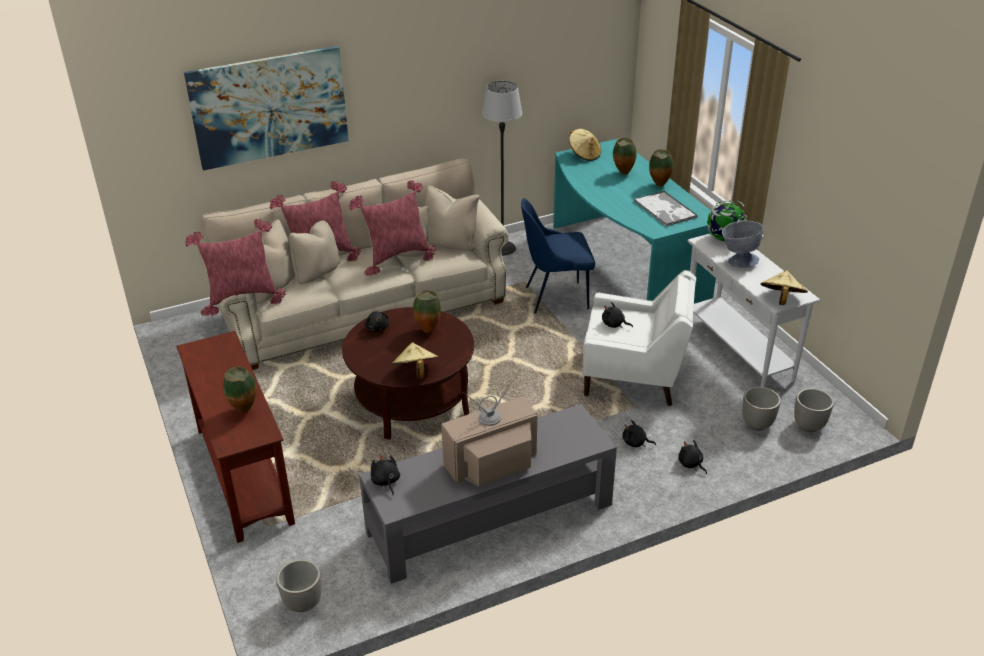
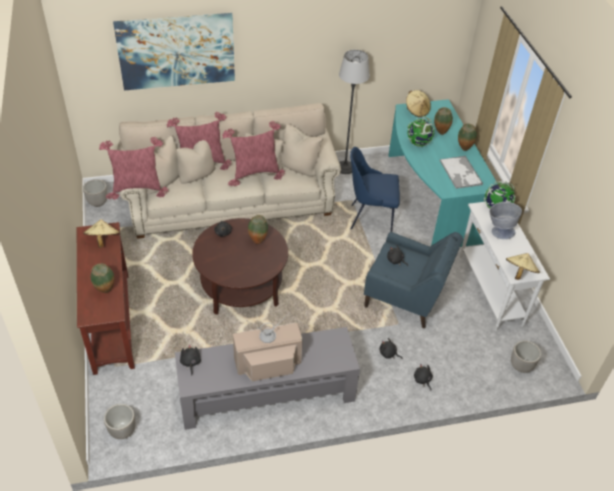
camera: 10 degrees right, 10 degrees up
(415, 372) = (238, 276): beige hat -> beige hat (103, 240)
(600, 187) = (418, 143): none -> globe
(634, 376) = (406, 297): white armchair -> blue armchair
(757, 424) = (482, 357): planter -> planter (98, 203)

